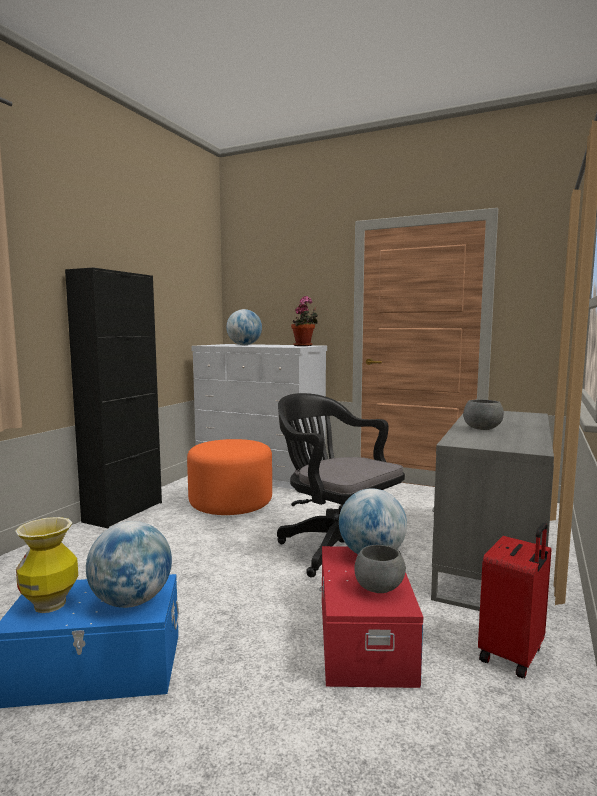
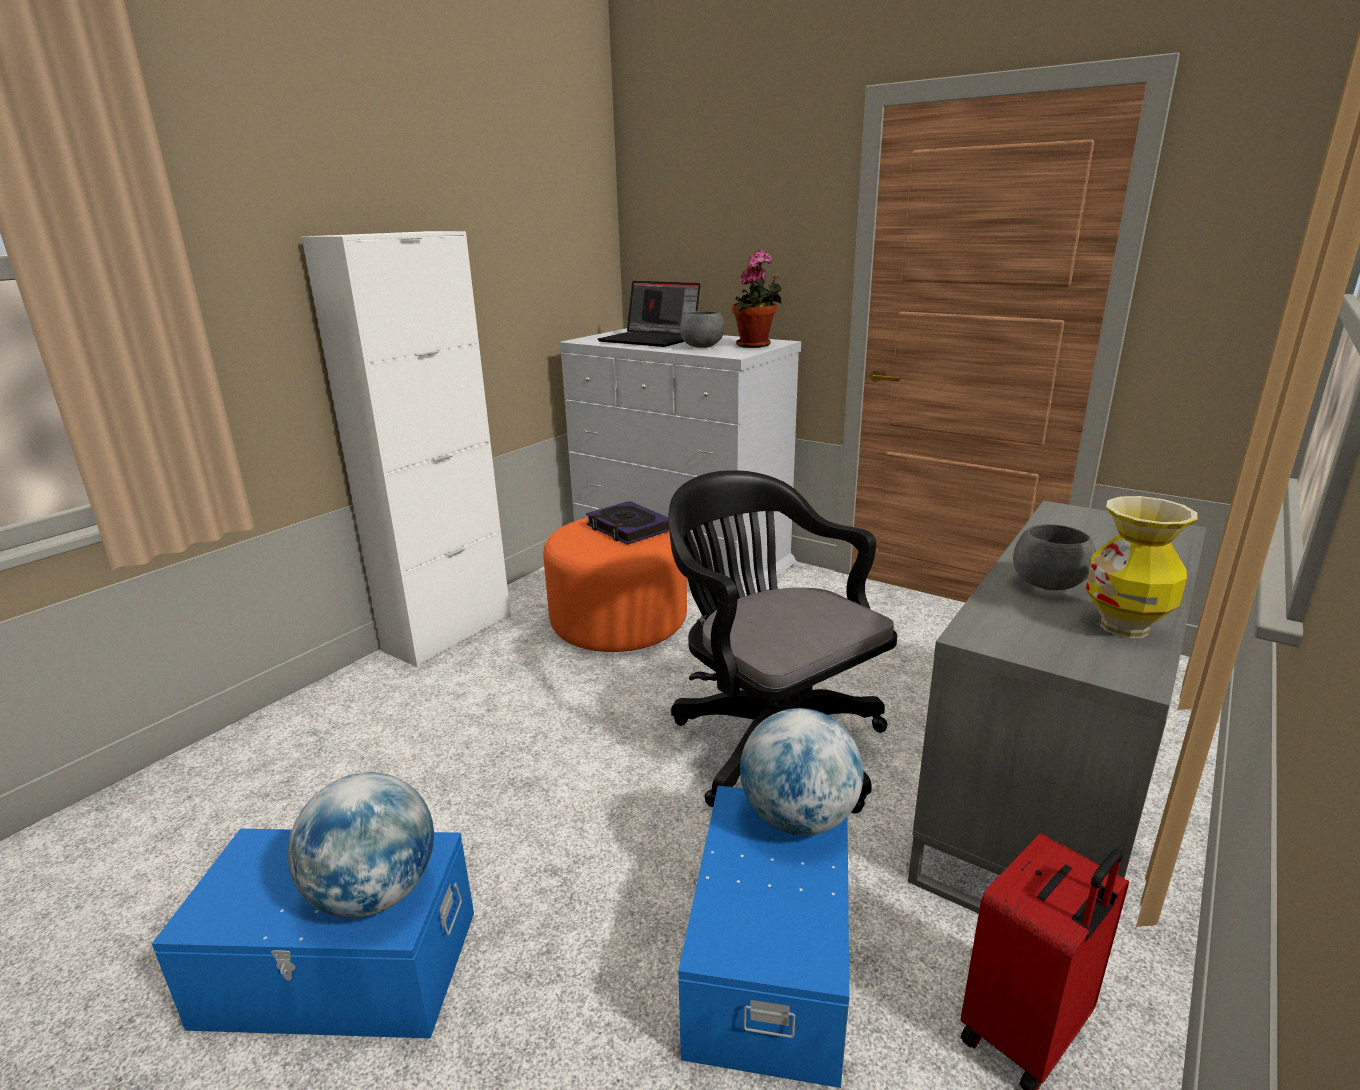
camera: 10 degrees right, 15 degrees up
(50, 605) = (253, 887): vase -> vase (1124, 627)
(123, 512) = (448, 632): black cabinet -> white cabinet
(237, 443) = (628, 528): none -> book
(244, 345) = (651, 340): globe -> laptop
(362, 638) = (766, 959): red storage box -> blue storage box
(379, 589) = (789, 912): grey bowl -> grey bowl (702, 347)

